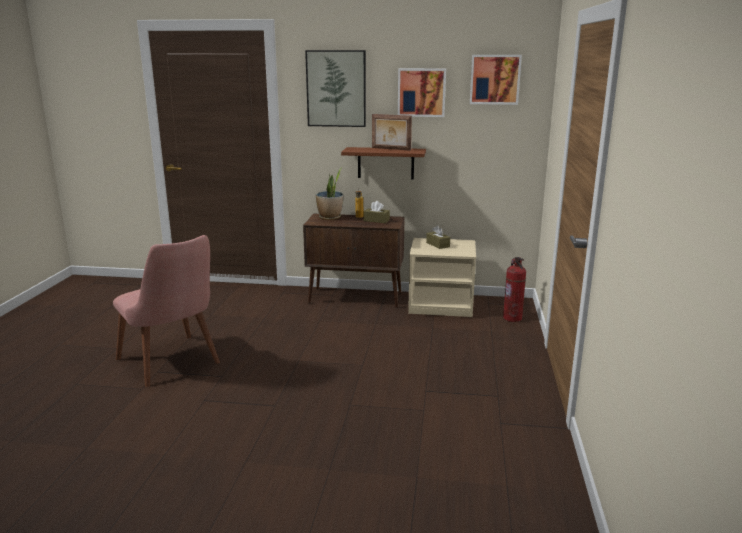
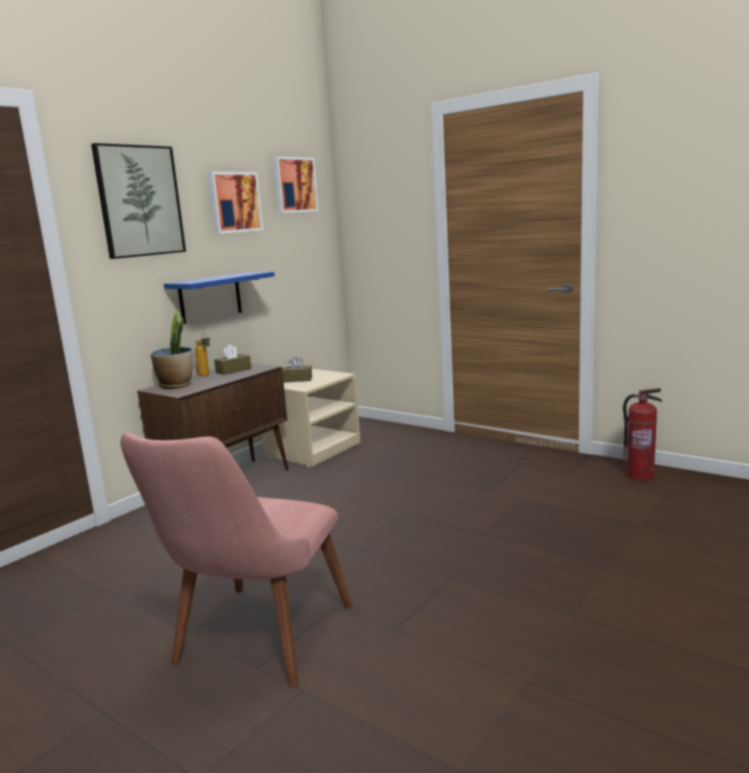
camera: 60 degrees left, 5 degrees down
(174, 365) = (254, 647): pink chair -> pink chair turned 120 degrees clockwise
(385, 163) = (210, 297): brown shelf -> blue shelf
(391, 149) = (222, 276): picture frame -> none
(513, 318) = (382, 430): fire extinguisher -> fire extinguisher (640, 475)

